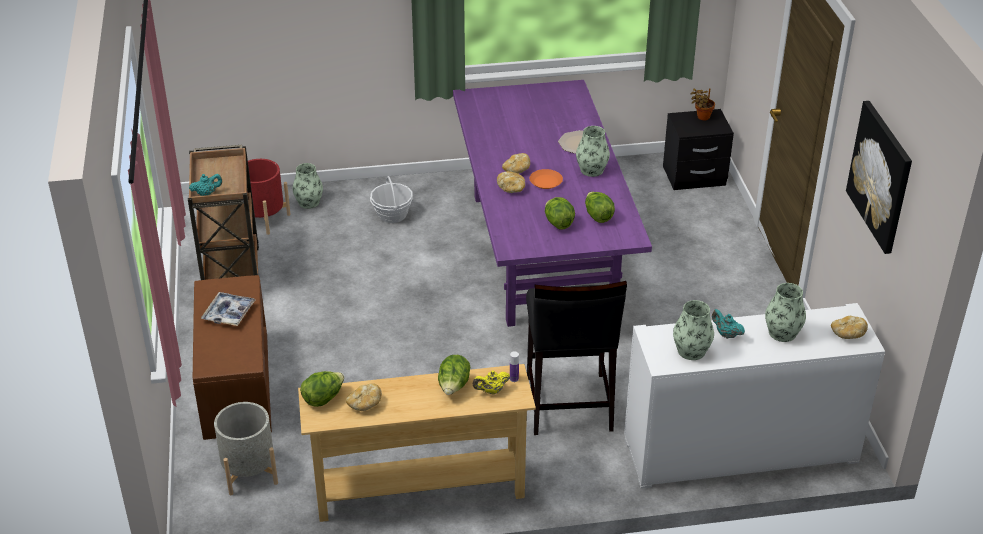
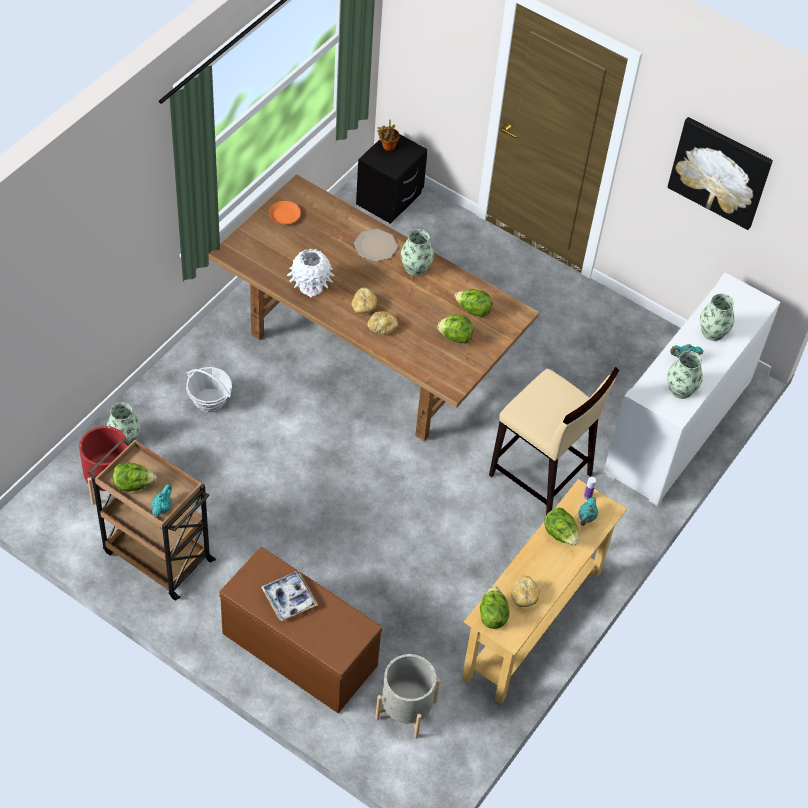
camera: 50 degrees left, 15 degrees up
(210, 172) = (133, 485): none -> lettuce
(491, 391) = (586, 518): yellow teapot -> turquoise teapot
(494, 141) = (310, 287): none -> white vase
(542, 254) = (369, 355): purple dining table -> brown dining table
(545, 182) = (398, 303): orange plate -> orange plate (284, 215)
(568, 404) = (541, 476): black stool -> beige stool
(847, 334) = (747, 304): bread -> none

